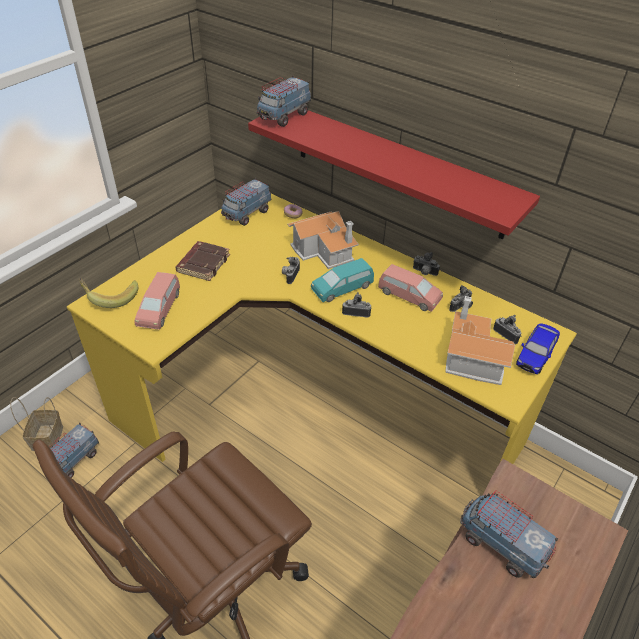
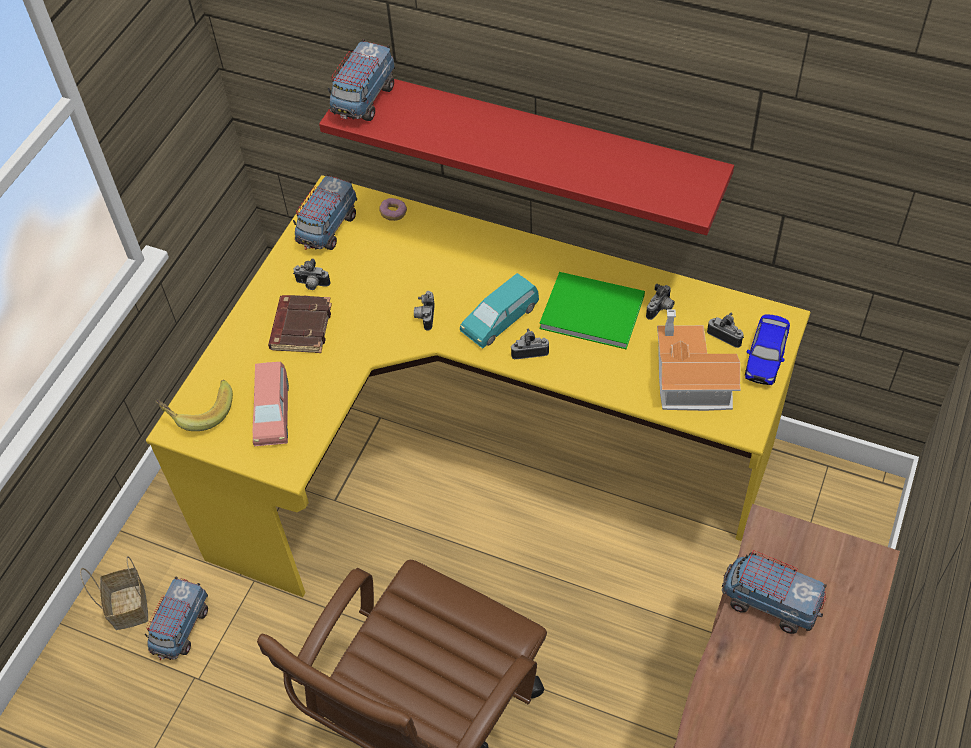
camera: 10 degrees left, 10 degrees up
(325, 250) = (458, 263): toy house -> none
(409, 296) = (590, 309): pink toy car -> green book
(424, 273) = (600, 267): camera -> camera (312, 285)

